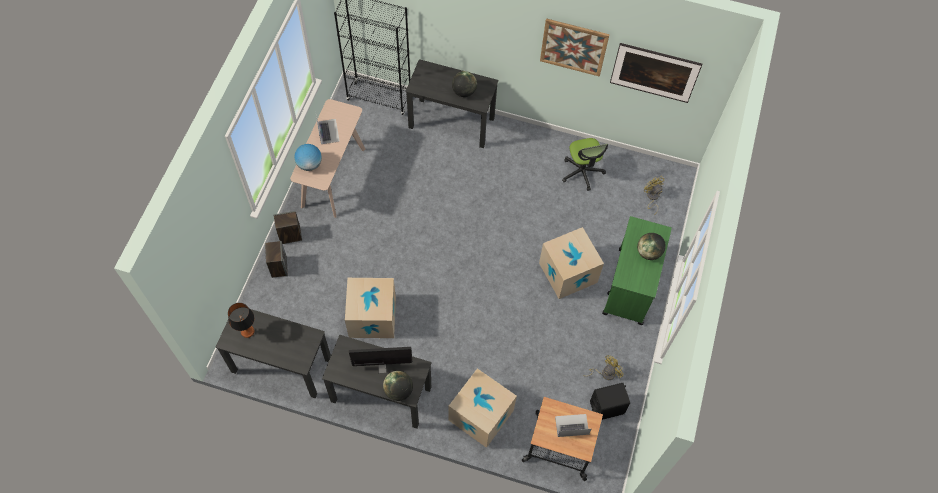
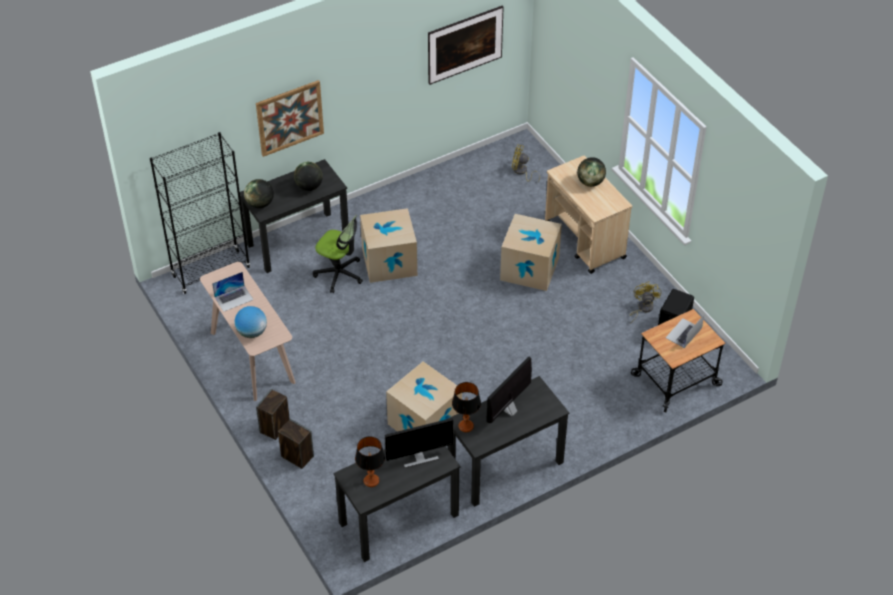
camera: 45 degrees left, 15 degrees down
(291, 344) = (419, 457): none -> monitor
(328, 131) = (234, 298): laptop -> laptop turned 120 degrees clockwise
(344, 351) = (466, 426): none -> table lamp
(398, 390) = (542, 413): globe -> globe (260, 204)
(481, 415) = (596, 412): cardboard box -> cardboard box (389, 262)
(573, 47) = (387, 67): picture -> picture (290, 118)
(582, 172) = (448, 196): office chair -> office chair (339, 274)
(630, 287) = (585, 241): green cart -> beige cart

